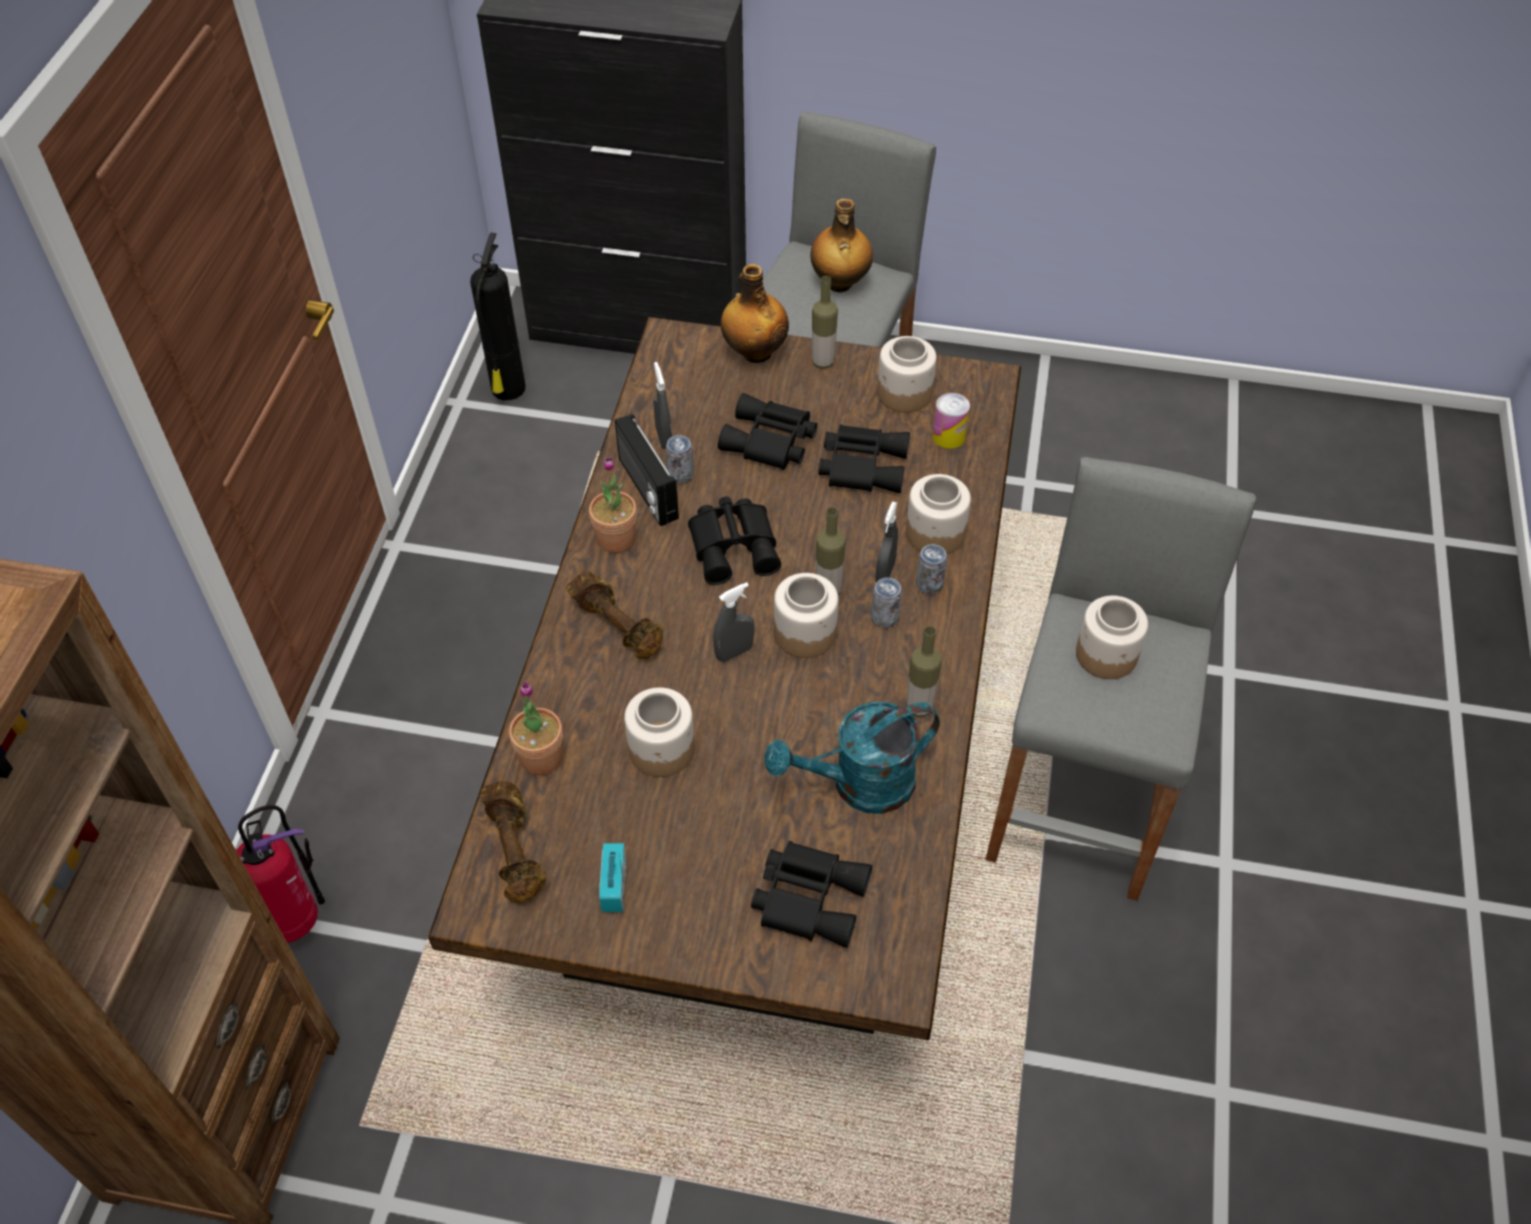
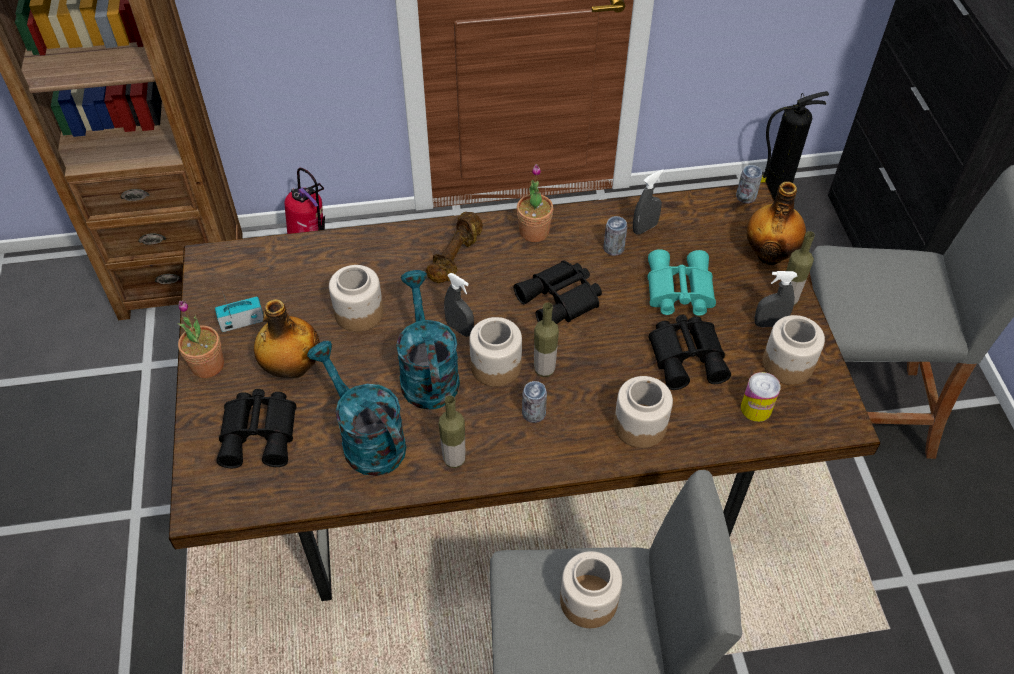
camera: 70 degrees right, 0 degrees up
(516, 850) = (255, 264): brown dumbbell -> none
(541, 757) = (331, 253): potted plant -> potted plant (207, 365)
(646, 489) = (589, 233): radio -> none
(769, 442) = (677, 291): black binoculars -> turquoise binoculars
(786, 701) = (427, 372): none -> turquoise watering can
(839, 283) = (908, 296): bottle -> bottle (292, 368)
(885, 573) = (580, 402): grey spray bottle -> grey spray bottle (769, 324)
(929, 584) = (582, 435): can -> can (745, 197)

